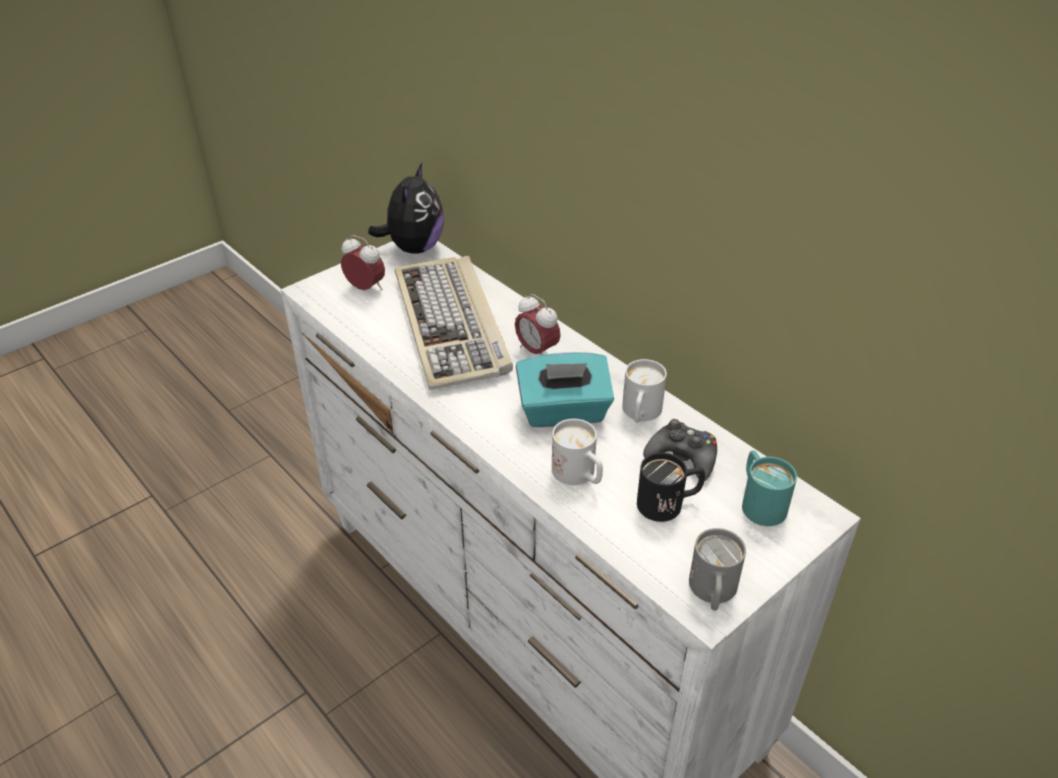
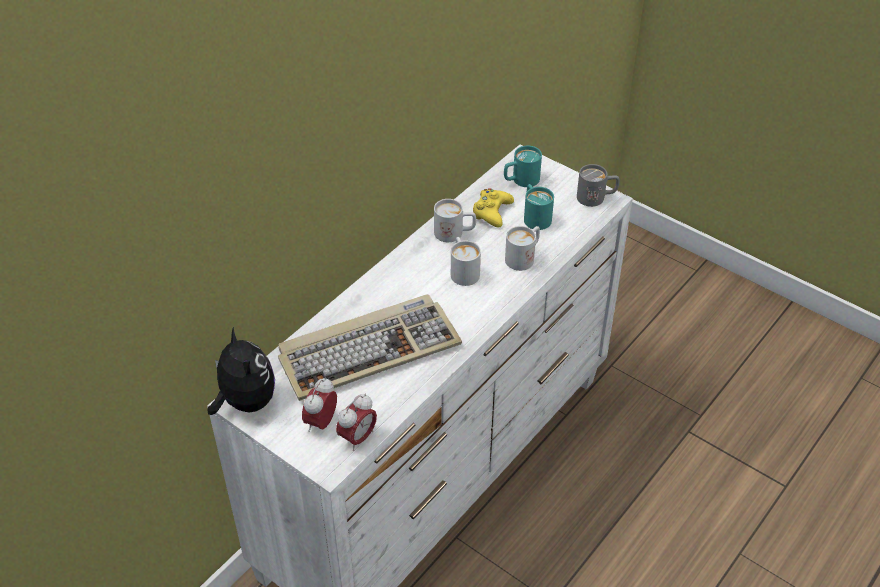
camera: 100 degrees left, 5 degrees up
(414, 248) = (245, 401): plush toy -> plush toy turned 60 degrees clockwise
(536, 351) = (395, 293): alarm clock -> alarm clock (358, 438)
(563, 412) = (463, 271): turquoise tissue box -> white mug
(669, 503) = (535, 216): black mug -> turquoise mug
(683, 457) = (491, 212): black game controller -> yellow game controller

